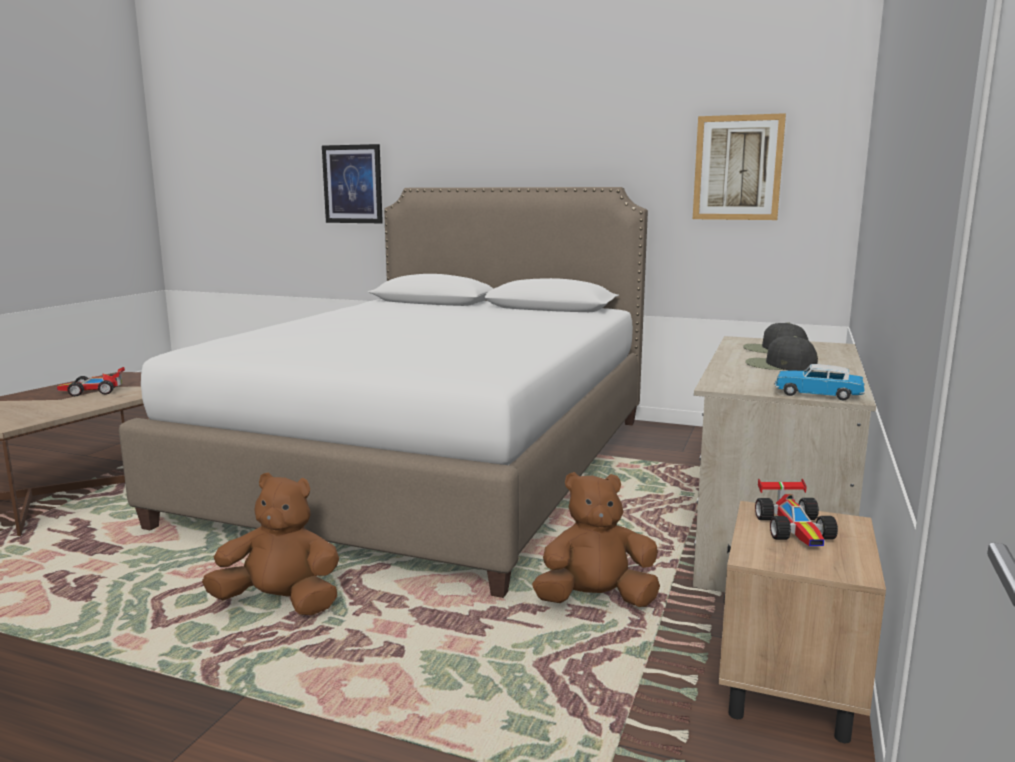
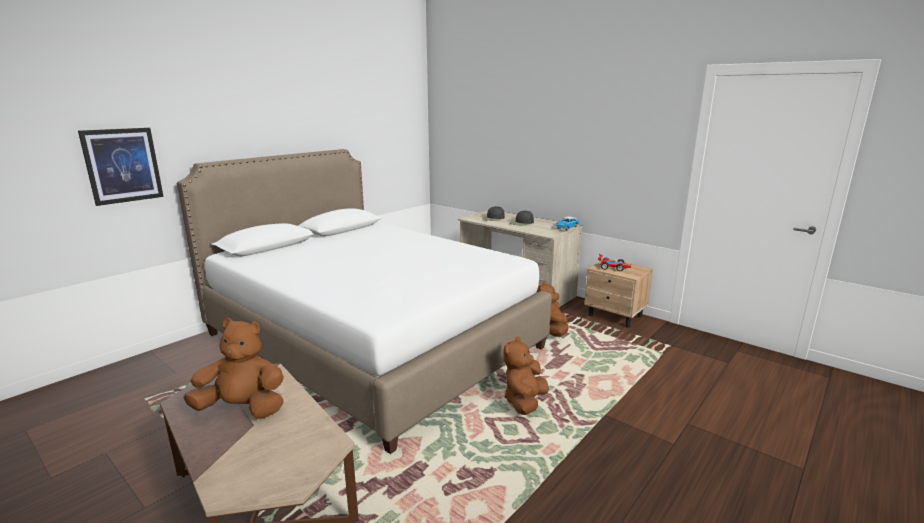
camera: 70 degrees left, 5 degrees up
(93, 391) = (243, 408): toy car -> brown plush toy
(737, 168) = (386, 134): picture -> none

